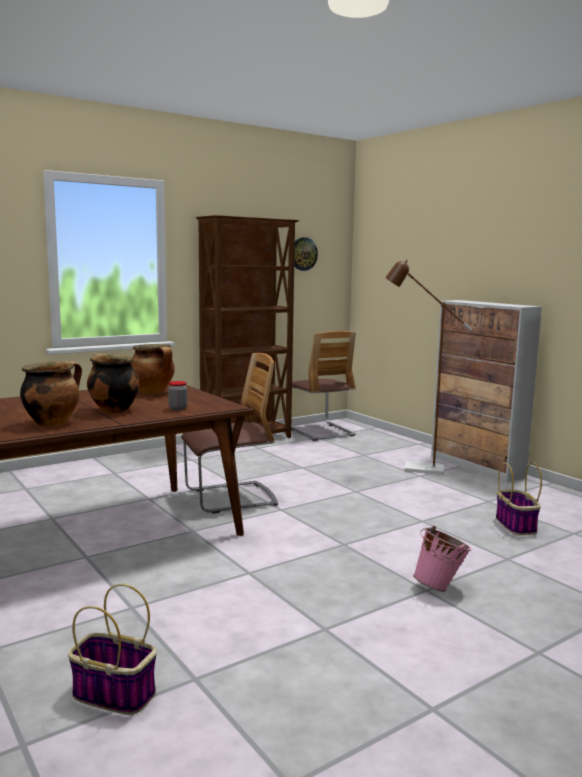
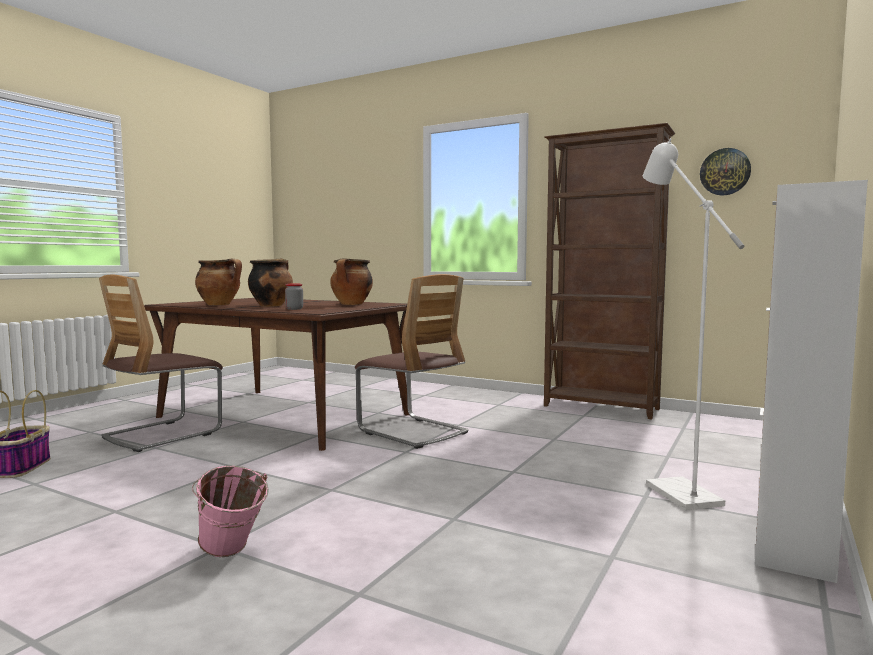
camera: 65 degrees right, 5 degrees down
(320, 431) = (712, 425): chair -> chair (163, 434)
(415, 468) = (674, 489): brown floor lamp -> white floor lamp
(516, 526) = (519, 591): basket -> none

